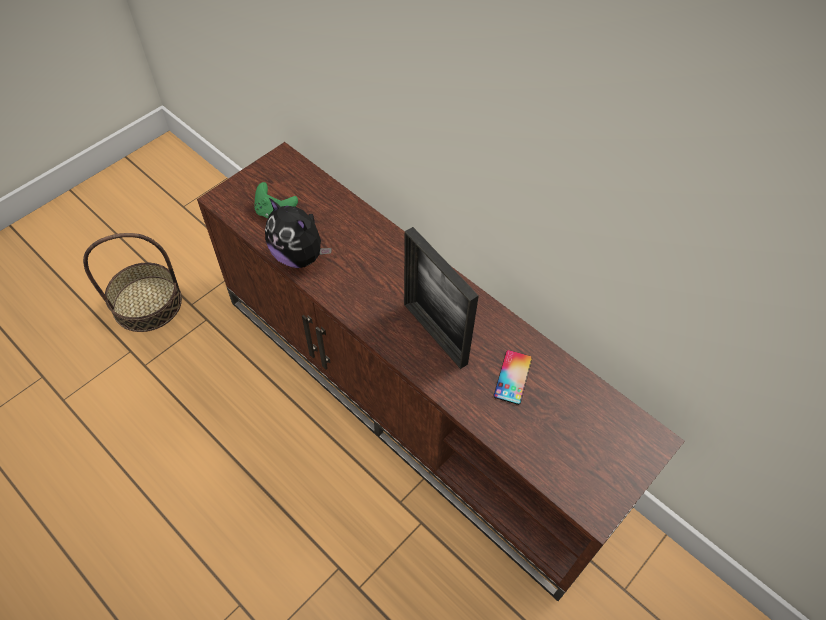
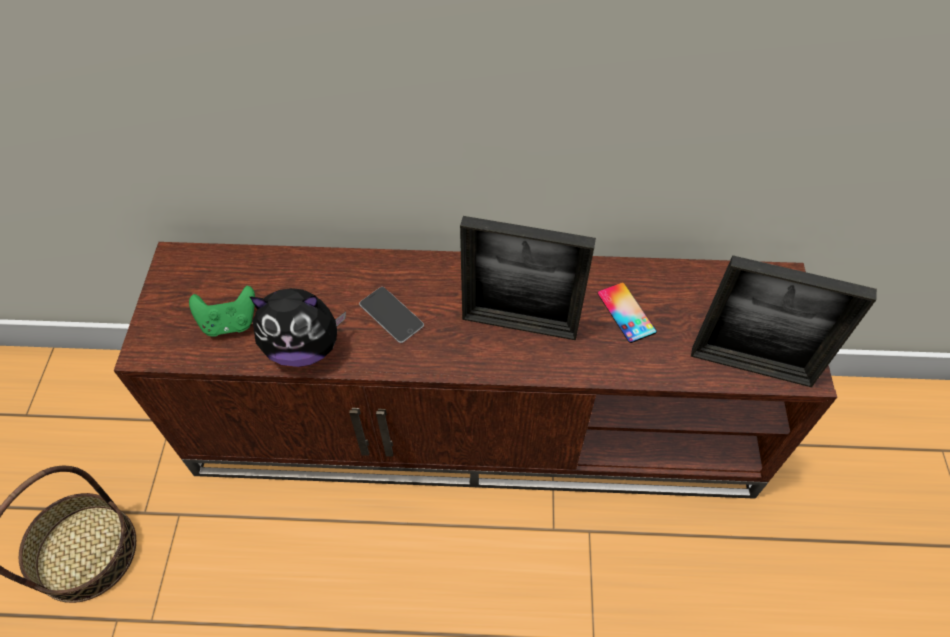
camera: 40 degrees left, 0 degrees up
(366, 272) = (391, 314): none -> phone
(561, 476) = (751, 366): none -> picture frame

